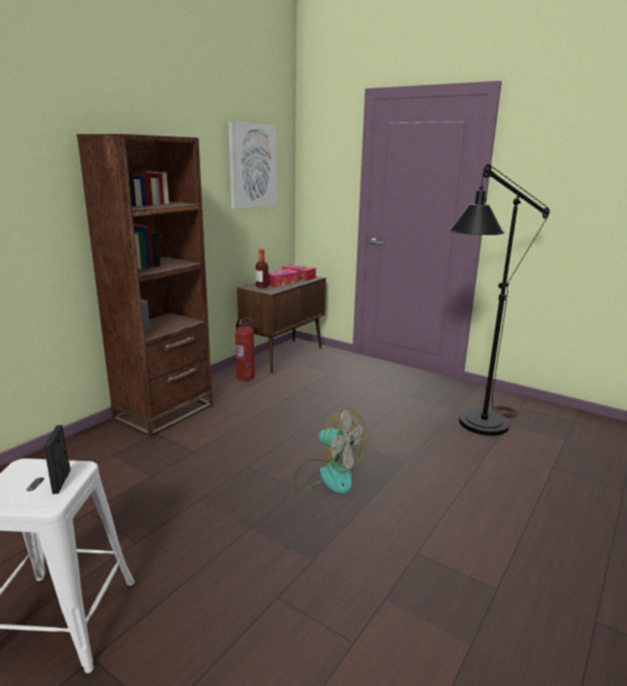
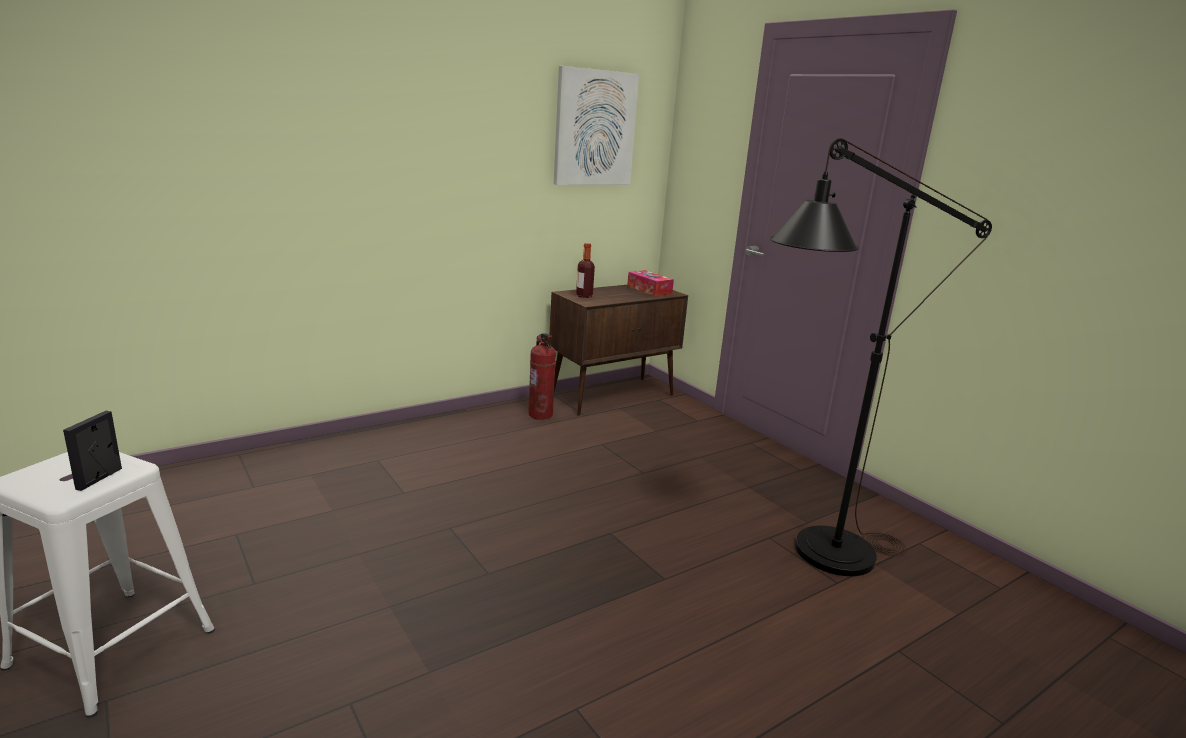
camera: 20 degrees right, 0 degrees up
(164, 412) = (409, 437): brown bookcase -> none
(281, 283) = (616, 294): tissue box -> none
(327, 475) = (542, 566): fan -> none

